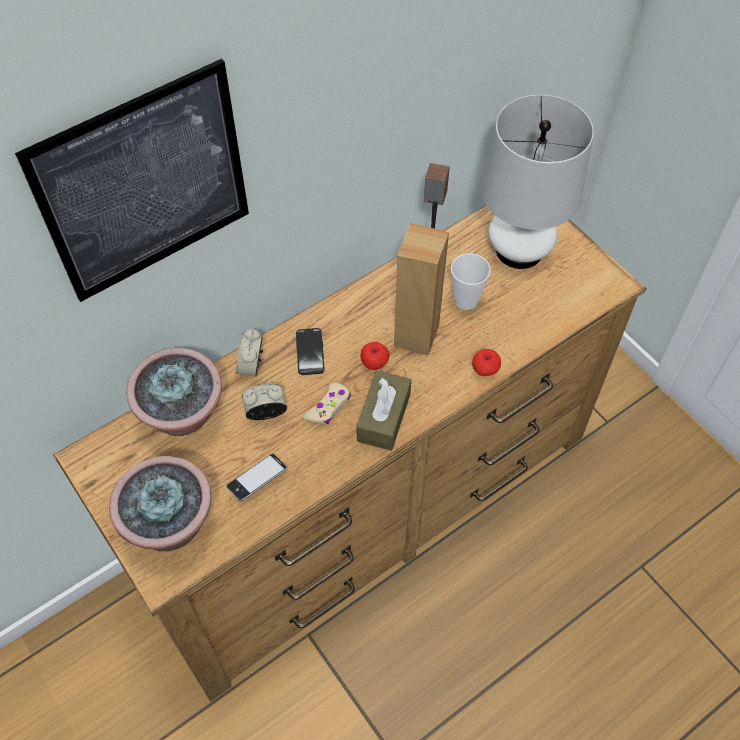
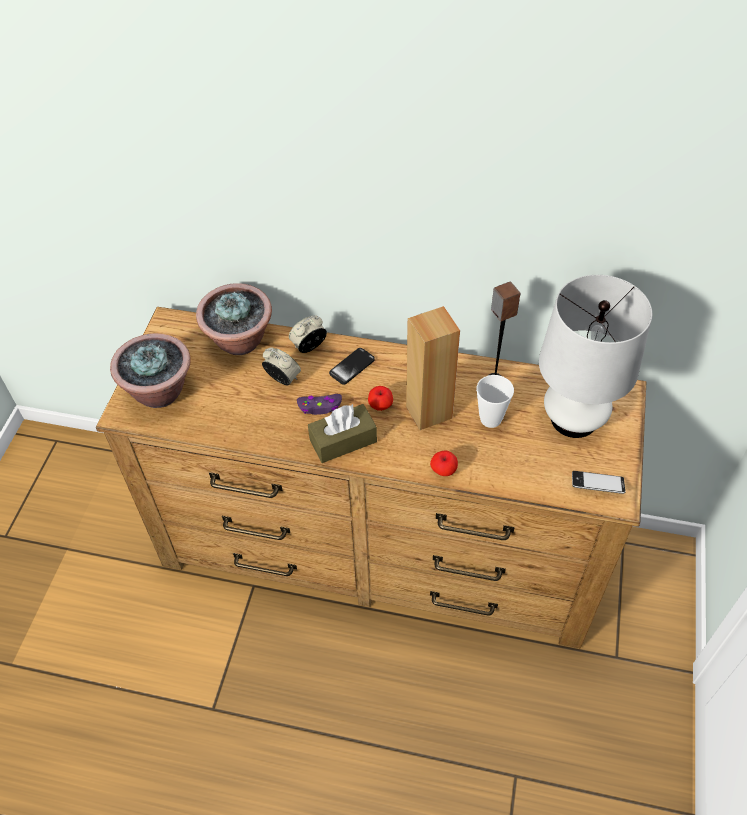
camera: 50 degrees right, 5 degrees down
(145, 185) = (261, 145): picture -> none
(257, 479) = (230, 409): phone -> phone (597, 484)
(329, 408) = (320, 407): beige game controller -> purple game controller

